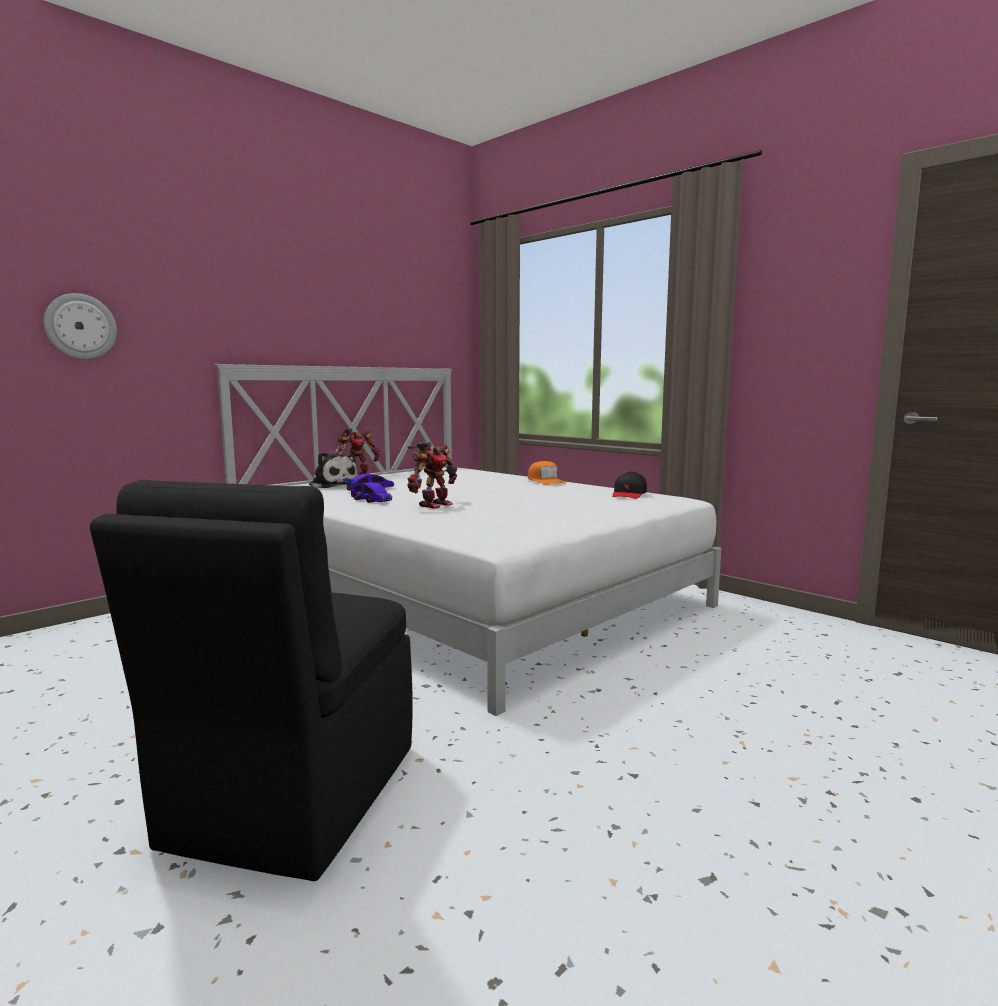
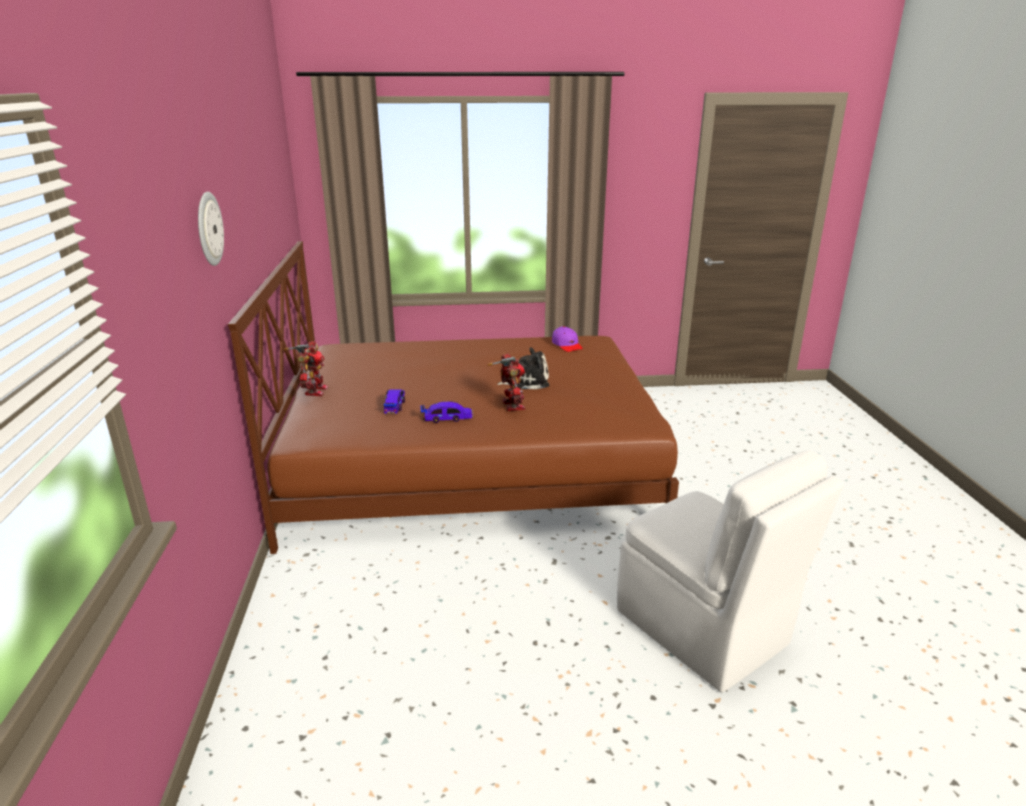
camera: 50 degrees left, 15 degrees up
(80, 326) = (168, 337): wall clock -> wall clock (208, 229)
(291, 798) = (704, 630): black chair -> white chair
(332, 485) = (338, 411): plush toy -> plush toy (527, 381)
(463, 596) = (470, 464): white bed -> brown bed
(545, 481) = (474, 345): orange cap -> none
(629, 494) = (567, 345): black cap -> purple cap

